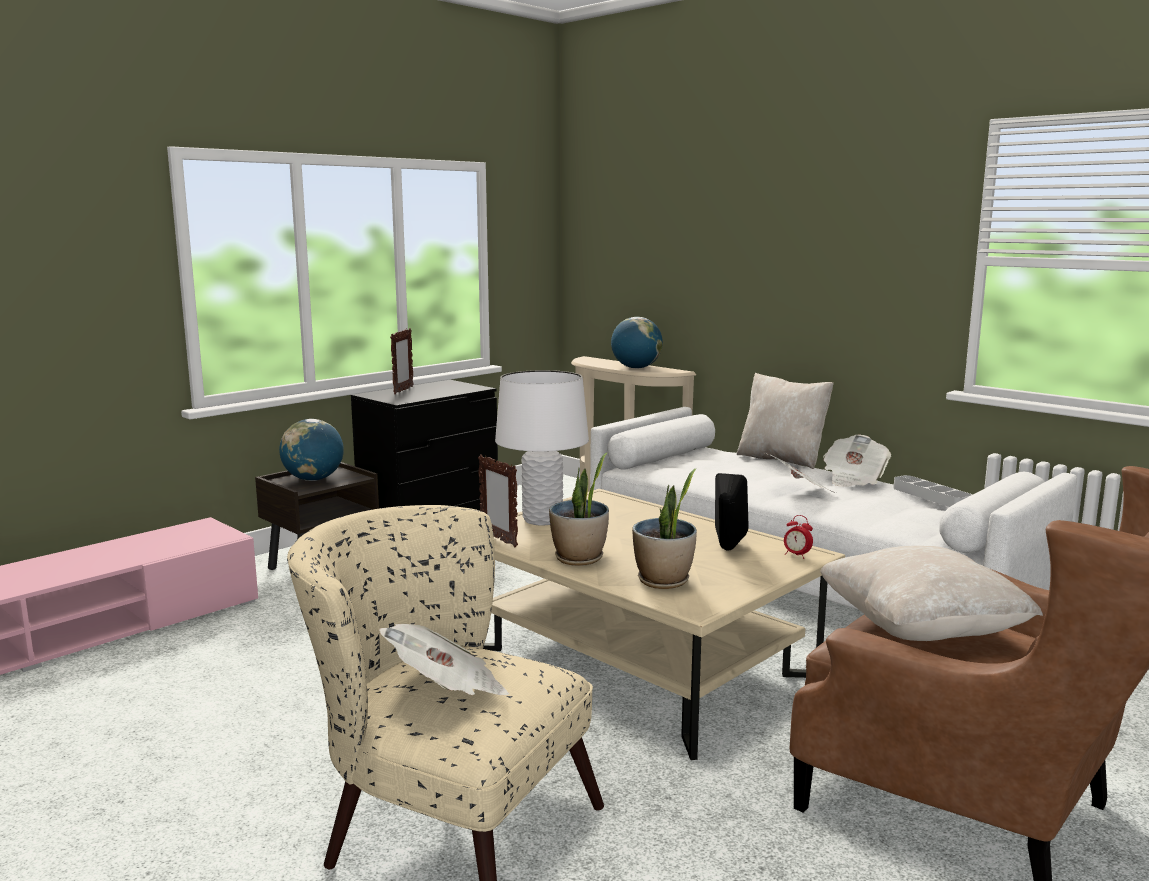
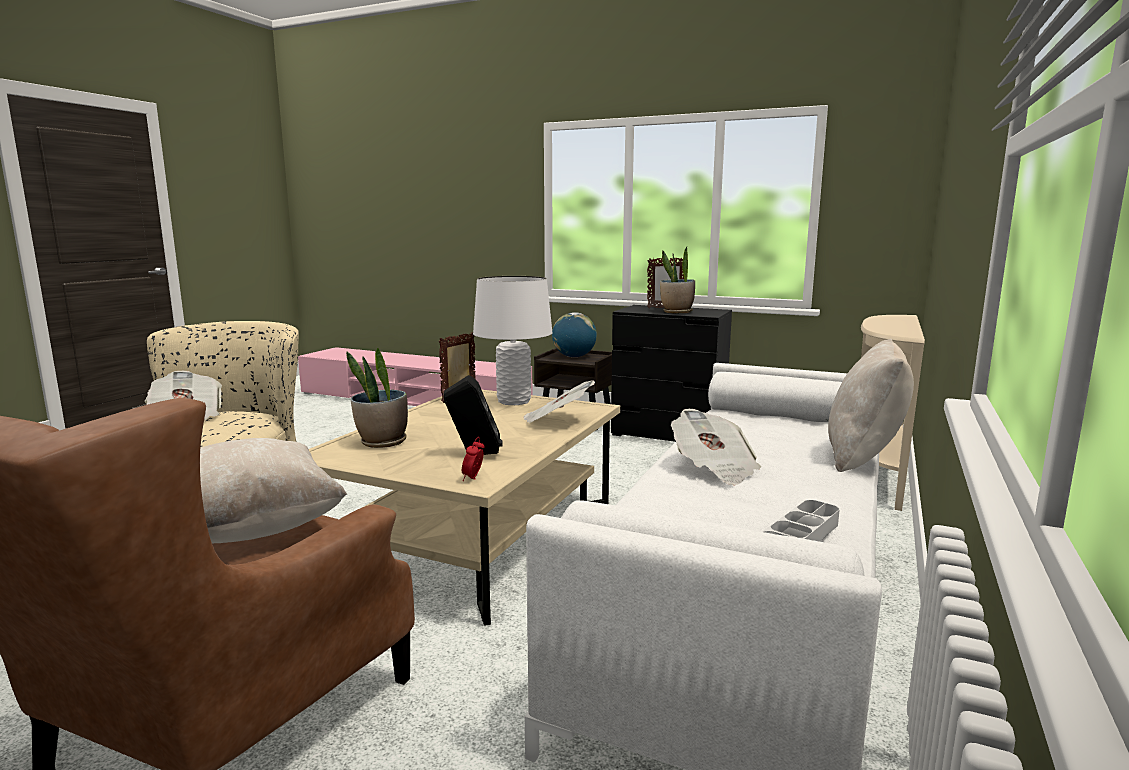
camera: 70 degrees right, 0 degrees up
(579, 558) = (425, 418): potted plant -> potted plant (676, 312)
(636, 368) = (888, 327): globe -> none
(853, 479) = (821, 493): newspaper -> newspaper (556, 421)

